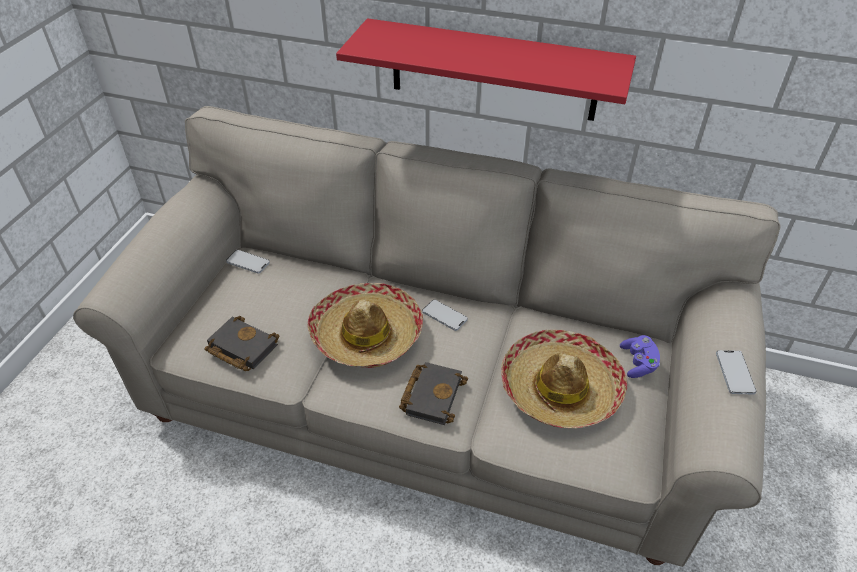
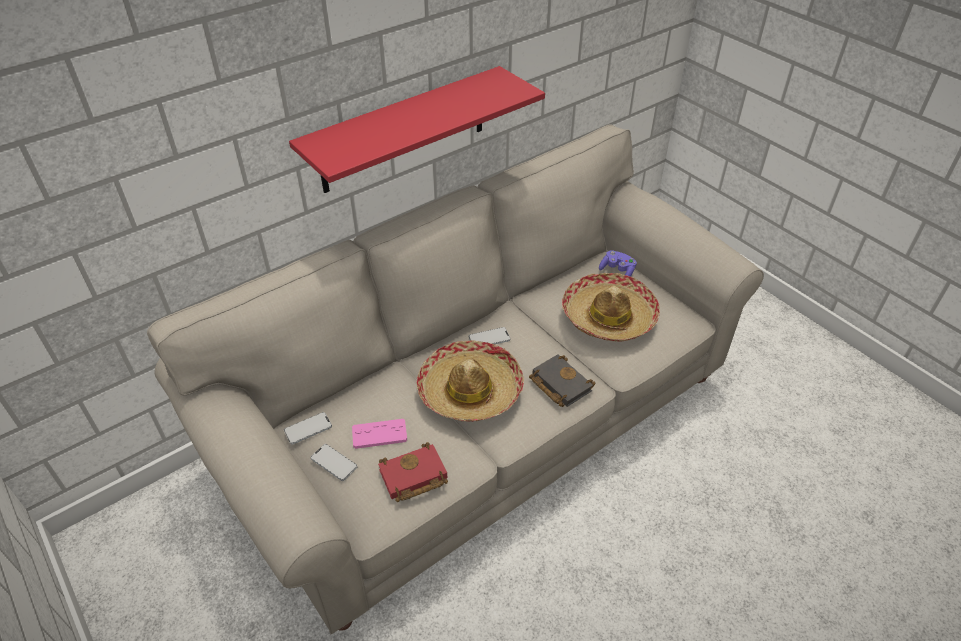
camera: 55 degrees left, 0 degrees up
(240, 348) = (412, 477): black book -> red book
(271, 304) = (379, 434): none -> pink game controller
(735, 373) = (689, 227): phone -> phone (334, 463)

